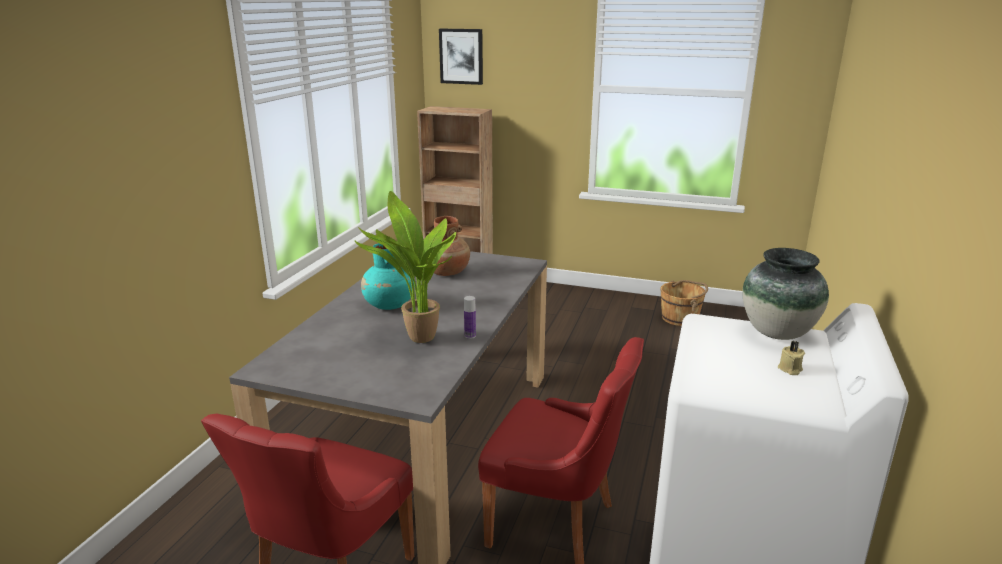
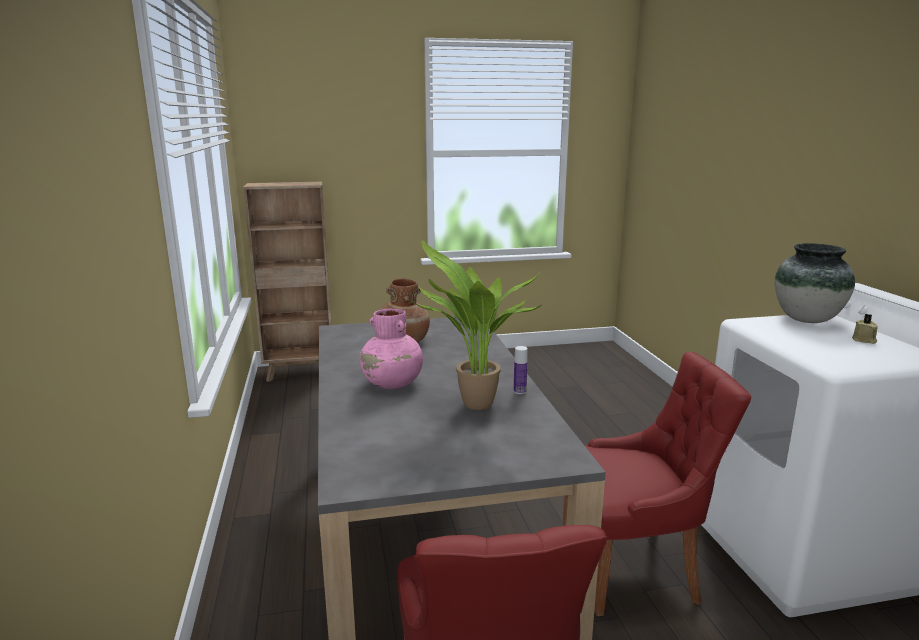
camera: 30 degrees left, 5 degrees down
(388, 305) = (392, 384): turquoise vase -> pink vase
(461, 56) = (280, 126): picture -> none
(680, 318) = (538, 362): brown bucket -> none

